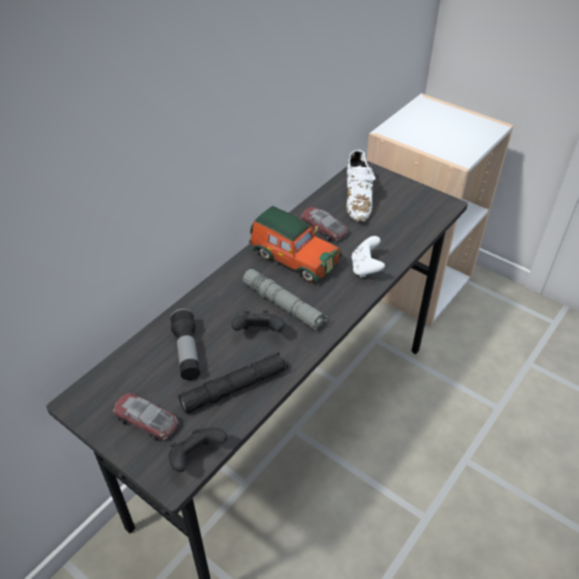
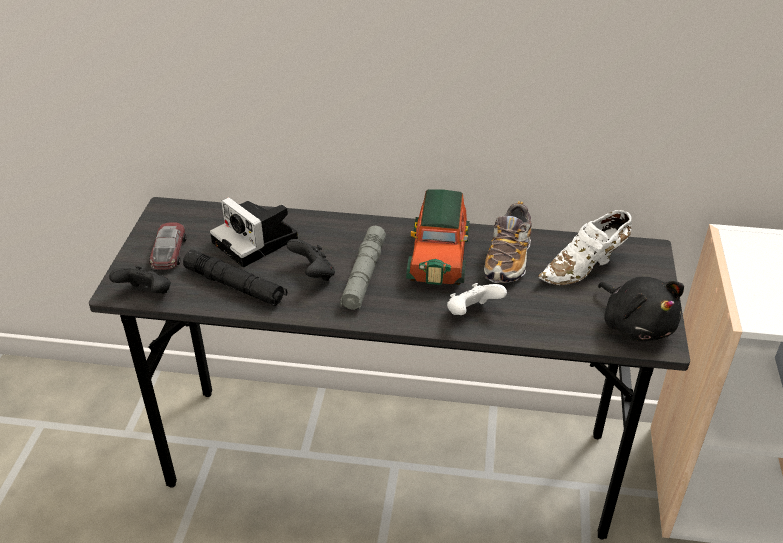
camera: 60 degrees right, 5 degrees down
(187, 352) = (258, 241): flashlight -> camera
(323, 228) = (508, 259): toy car -> shoe
(424, 206) = (636, 324): none -> black plush toy

